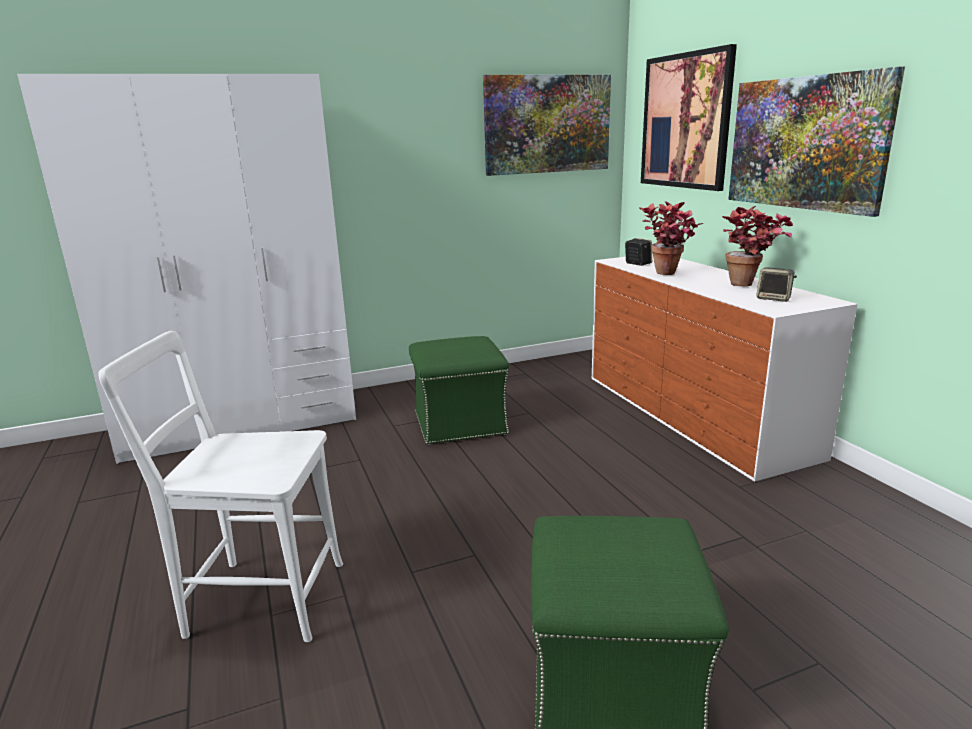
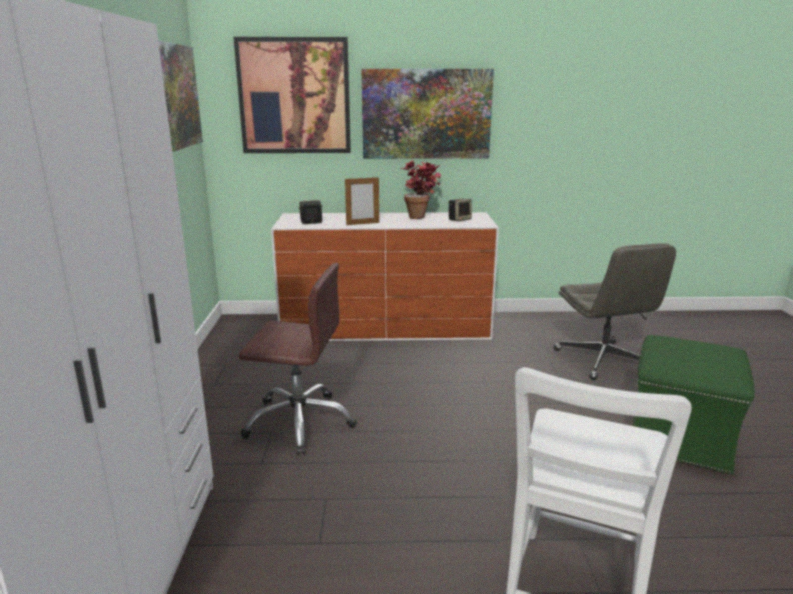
camera: 70 degrees left, 0 degrees up
(459, 423) = (299, 422): green ottoman -> brown office chair
(667, 275) = (362, 224): potted plant -> picture frame
(814, 589) = (604, 360): none -> grey office chair

